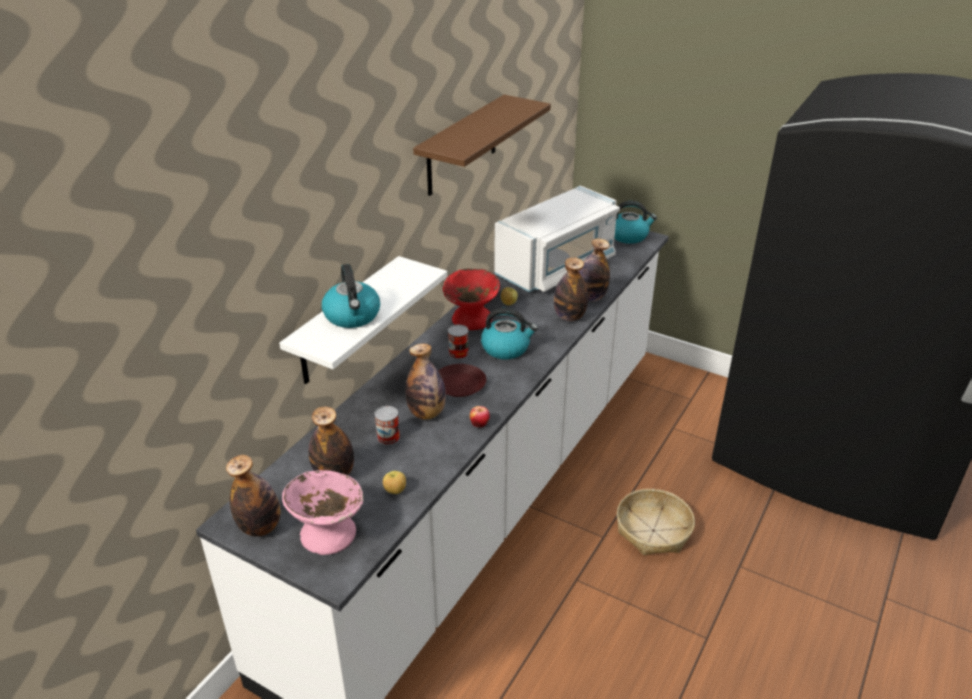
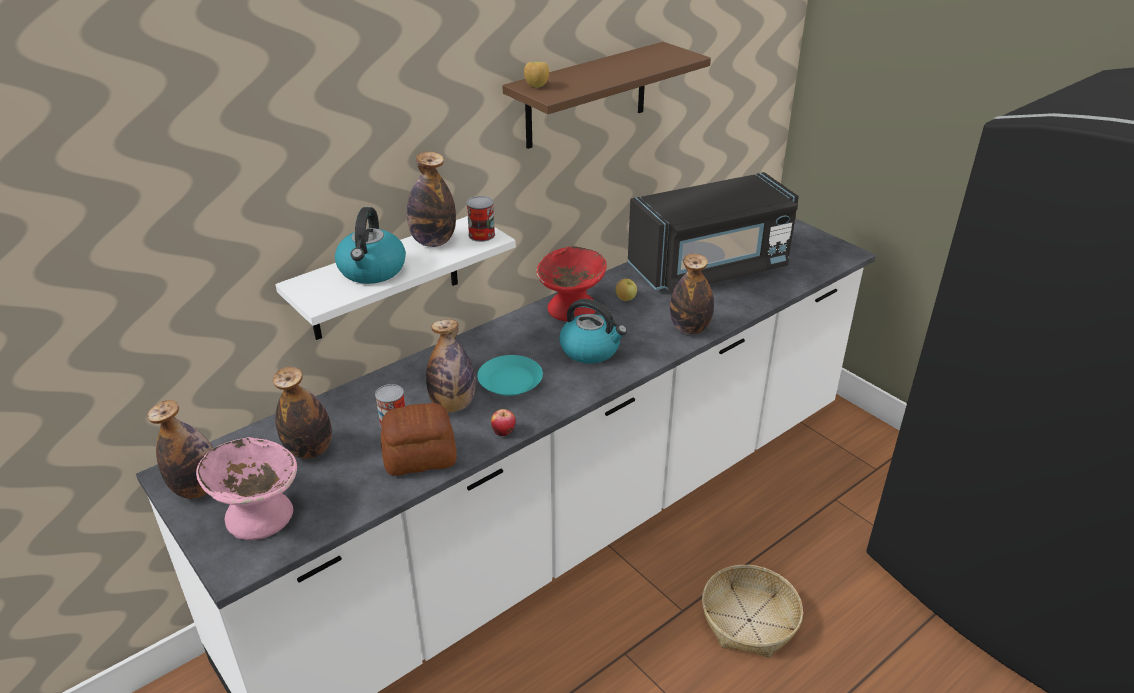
camera: 20 degrees right, 0 degrees up
(395, 491) = (360, 486): apple -> apple (536, 86)
(428, 458) = (420, 457): none -> bread
(458, 353) = (532, 344): can -> can (481, 235)
(459, 385) = (509, 381): brown plate -> turquoise plate
(557, 267) = (710, 268): white microwave -> black microwave
(591, 297) = (730, 311): bottle -> bottle (433, 242)
(629, 236) = (823, 247): kettle -> none

